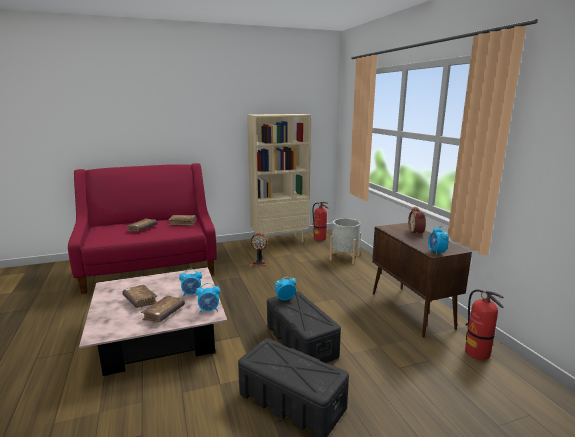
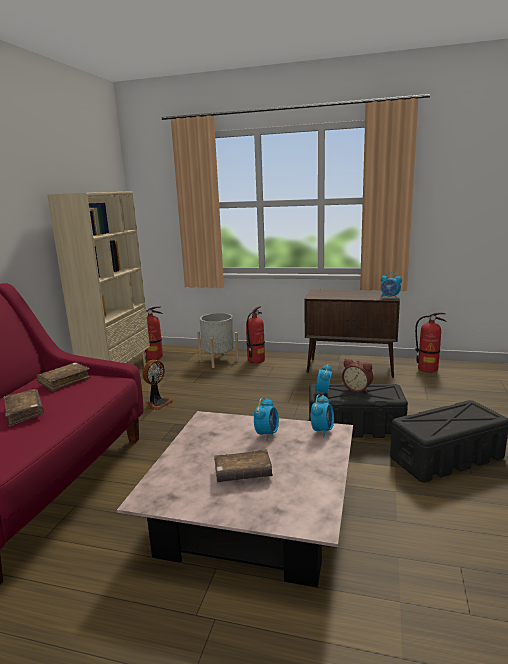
camera: 55 degrees left, 0 degrees up
(164, 313) = (302, 460): brown book -> none
(364, 269) = (256, 360): none -> fire extinguisher
(417, 232) = (339, 292): alarm clock -> alarm clock (357, 388)

